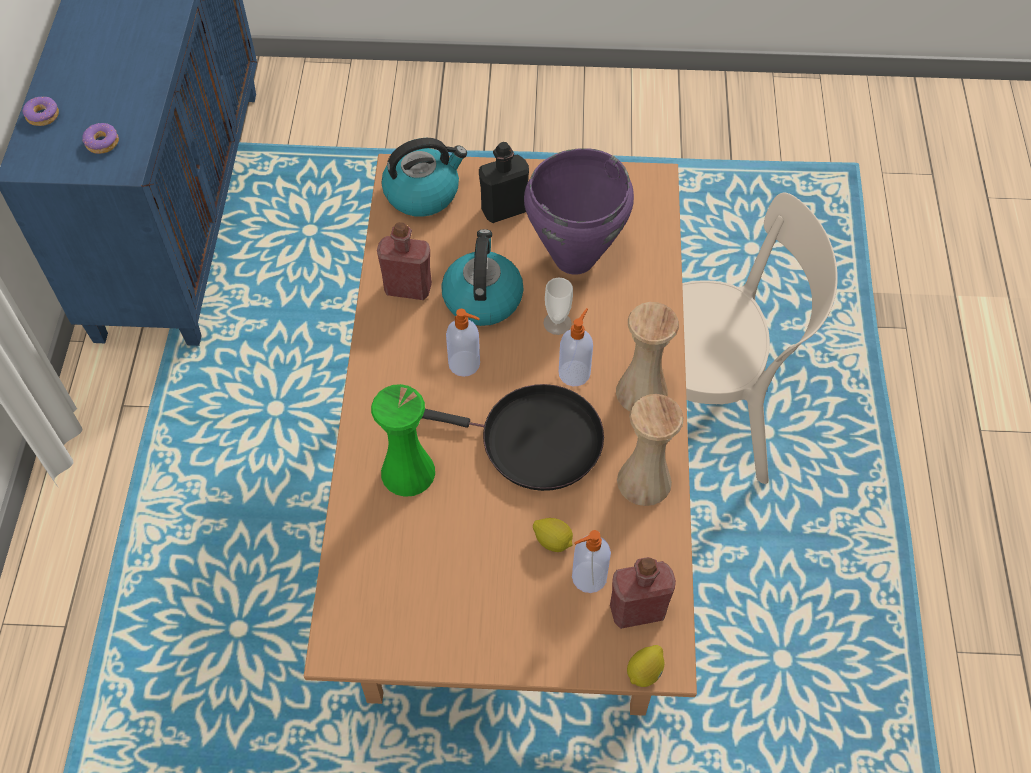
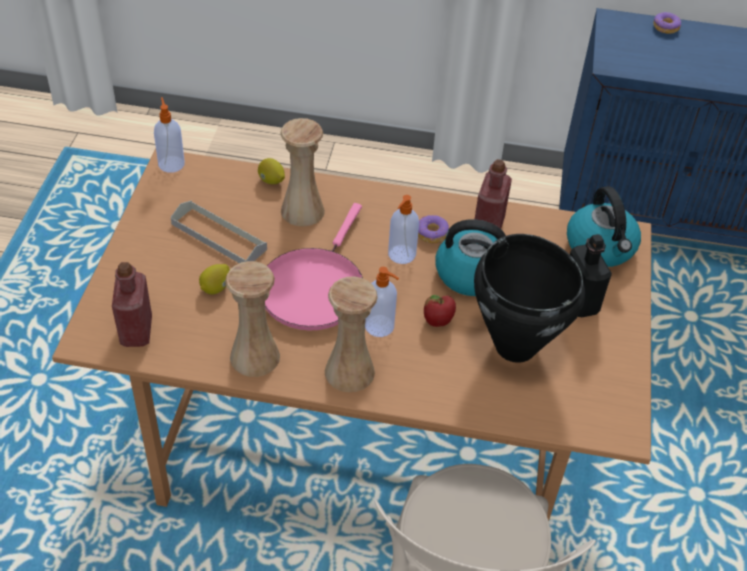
camera: 95 degrees right, 10 degrees down
(102, 143) = (638, 55): donut -> donut (432, 234)
(408, 472) = (302, 211): green vase -> beige vase
(468, 555) = (219, 237): none -> grey tray
(533, 441) = (314, 288): black frying pan -> pink frying pan
(557, 323) = (438, 322): cup -> apple
(573, 258) = (515, 345): purple cooking pot -> black cooking pot
(588, 577) = (176, 304): soap dispenser -> soap dispenser (171, 163)
(645, 672) = (82, 326): lemon -> lemon (271, 181)

